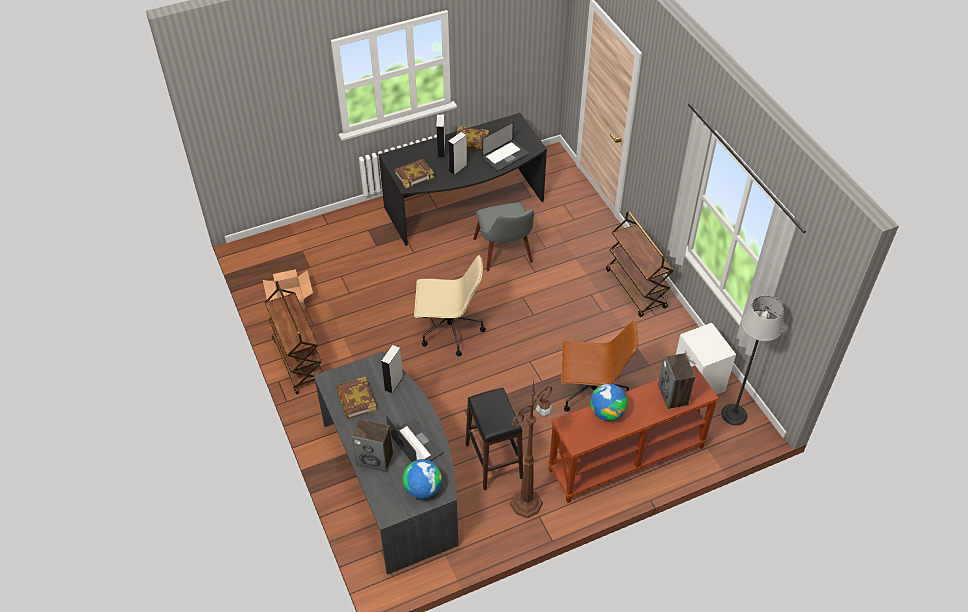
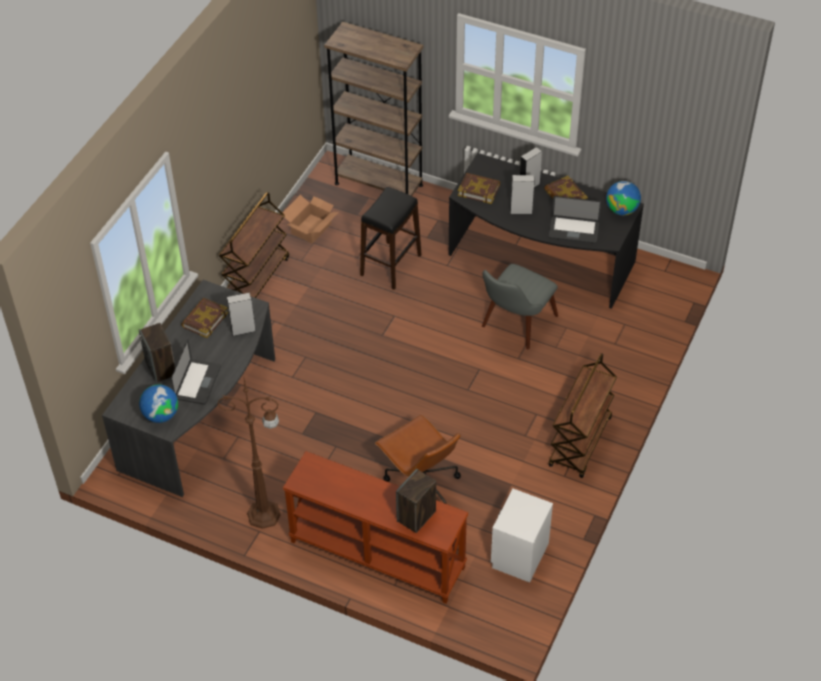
camera: 50 degrees right, 0 degrees up
(296, 237) = (378, 184): none -> brown bookcase
(449, 331) = (387, 347): beige office chair -> none
(494, 461) = (284, 466): black stool -> black stool (391, 265)
(607, 412) = (350, 482): globe -> globe (622, 210)
(734, 414) = (508, 605): floor lamp -> none

